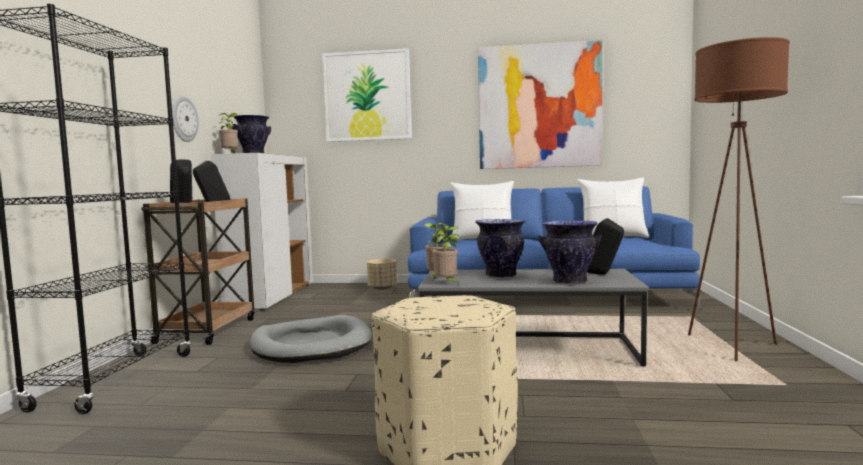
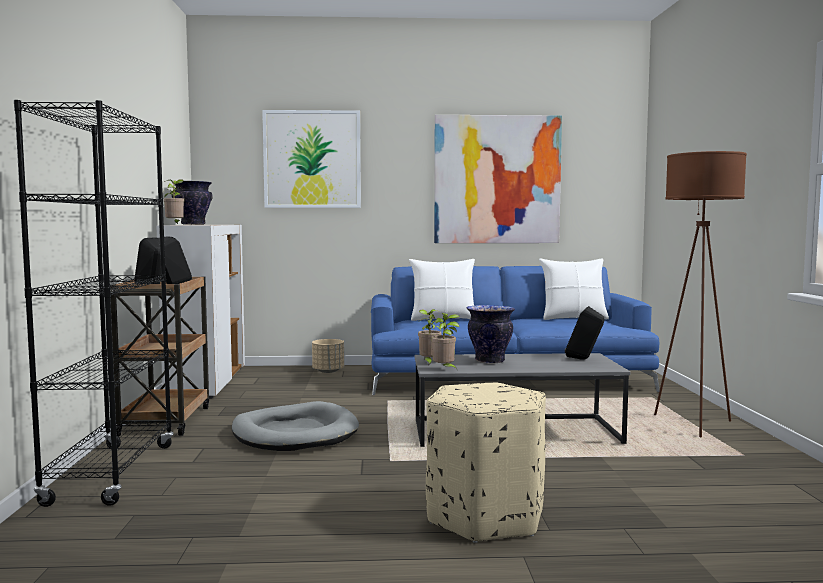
camera: 10 degrees left, 0 degrees up
(183, 119) = (135, 188): wall clock -> none
(569, 282) = (558, 367): vase -> none

